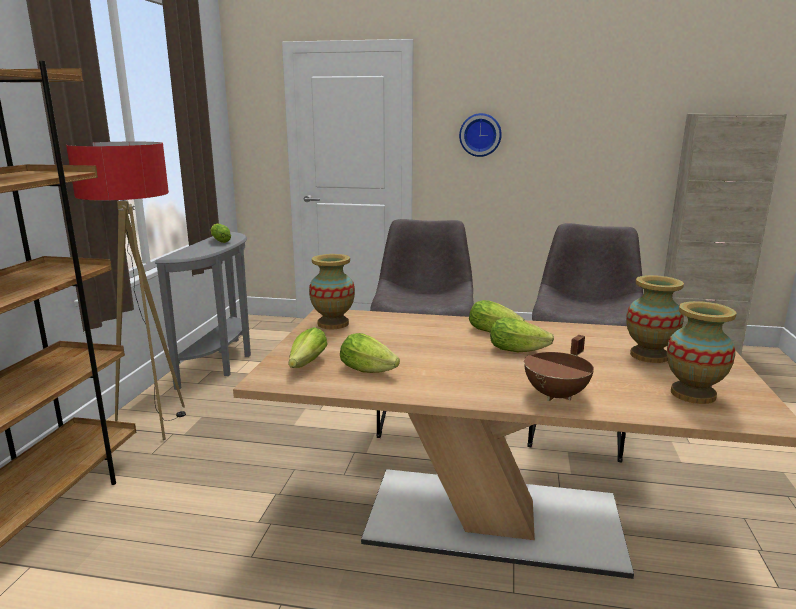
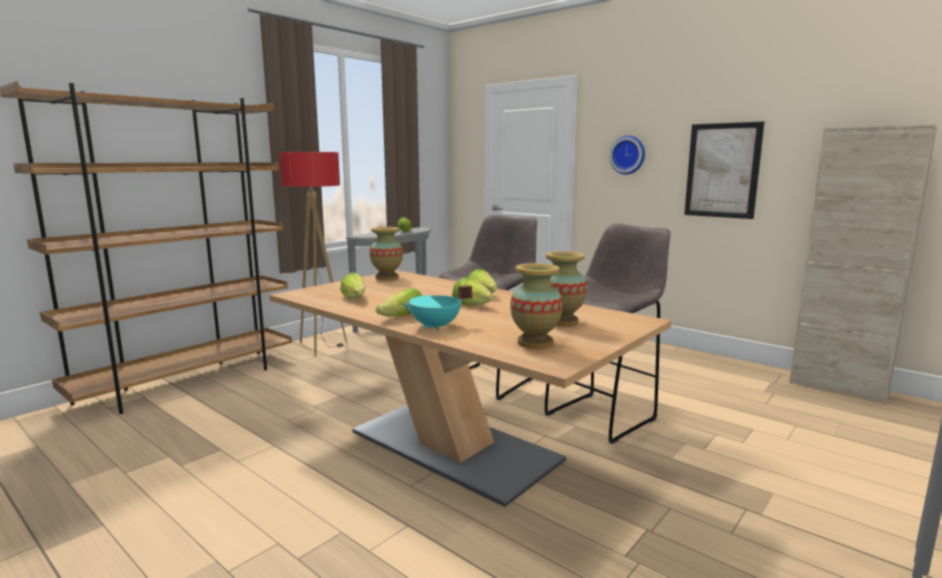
camera: 30 degrees right, 5 degrees down
(305, 365) = (326, 292): lettuce -> lettuce (399, 317)
(557, 395) = (436, 326): brown cooking pot -> turquoise cooking pot
(583, 152) = (722, 170): none -> picture

